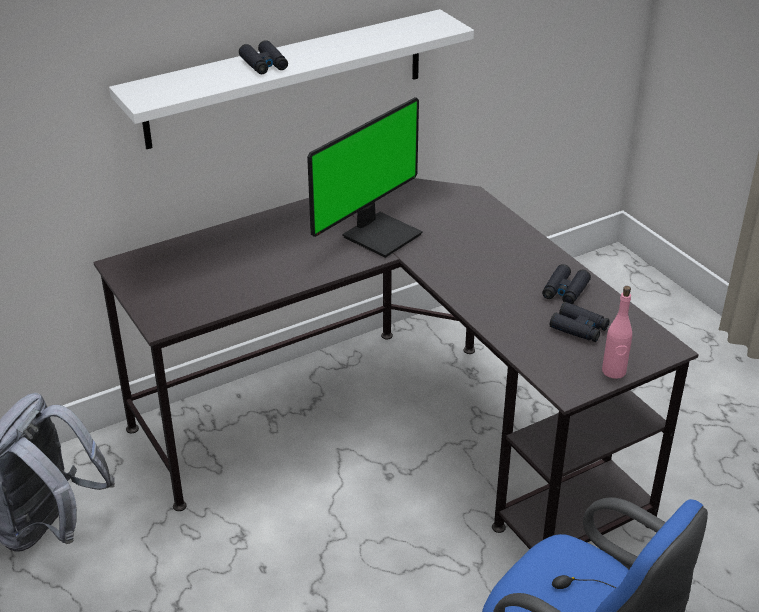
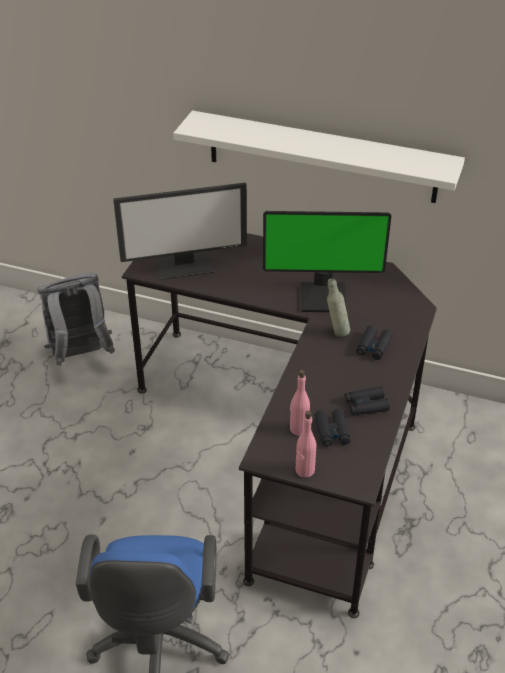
camera: 50 degrees right, 5 degrees up
(201, 290) = (185, 265): none -> monitor
(264, 64) = (287, 139): black binoculars -> black binoculars (373, 347)
(441, 253) = (336, 331): none -> grey bottle
(552, 346) = (298, 429): none -> pink bottle

